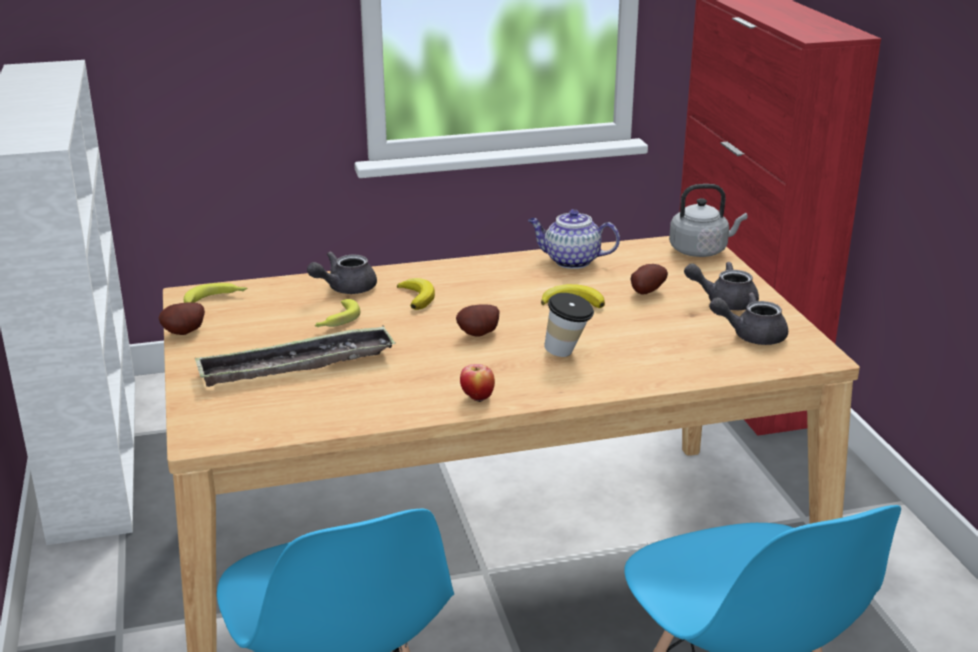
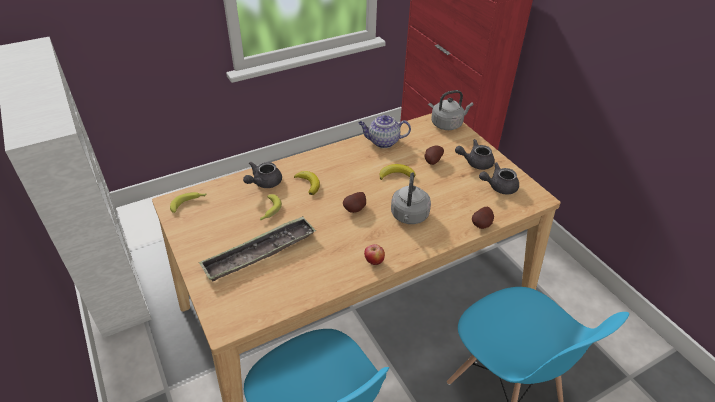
camera: 15 degrees left, 15 degrees up
(185, 333) = (181, 236): potato -> potato (482, 225)
(567, 353) = (409, 216): cup -> grey kettle

